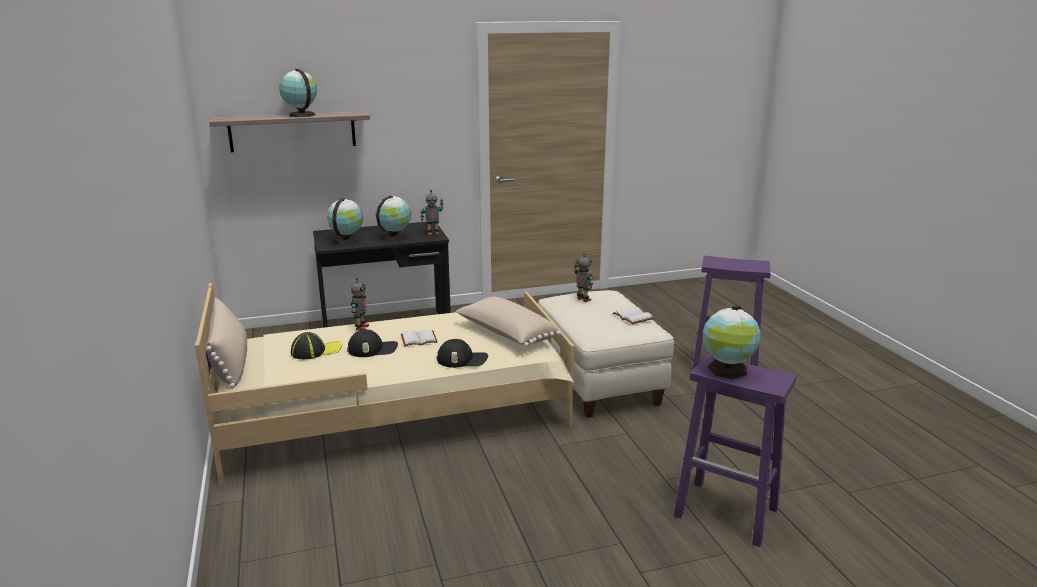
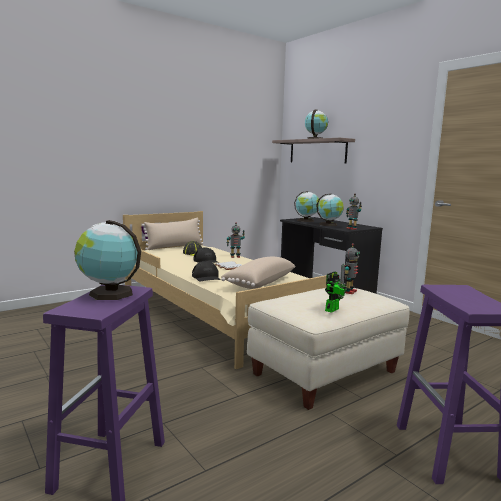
camera: 70 degrees right, 10 degrees down
(631, 317) = (333, 309): white book -> toy robot

